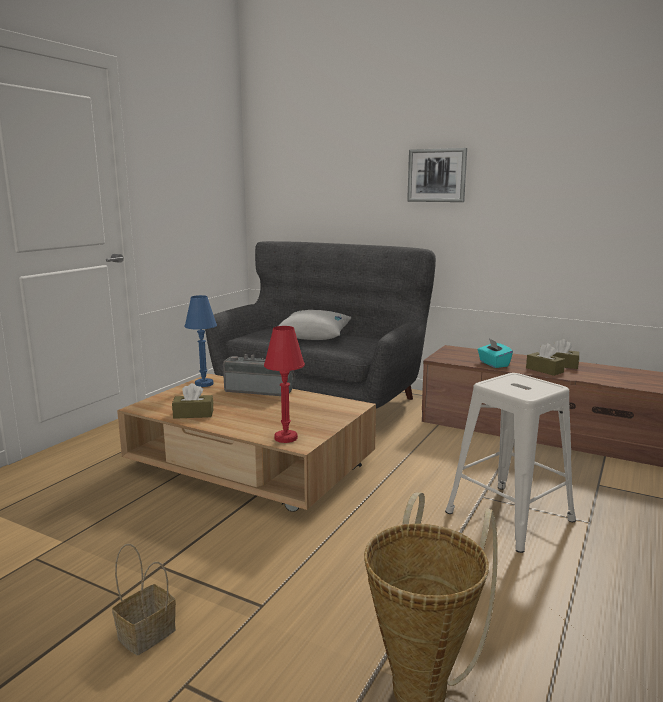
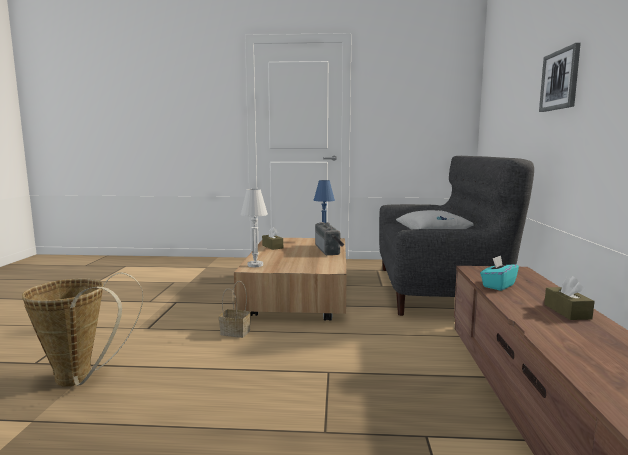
camera: 65 degrees right, 5 degrees down
(147, 633) = (122, 312): basket -> basket (236, 332)
(286, 438) = (255, 265): red table lamp -> white table lamp
(510, 516) = (302, 388): white stool -> none
(544, 370) = (524, 305): brown tissue box -> none

